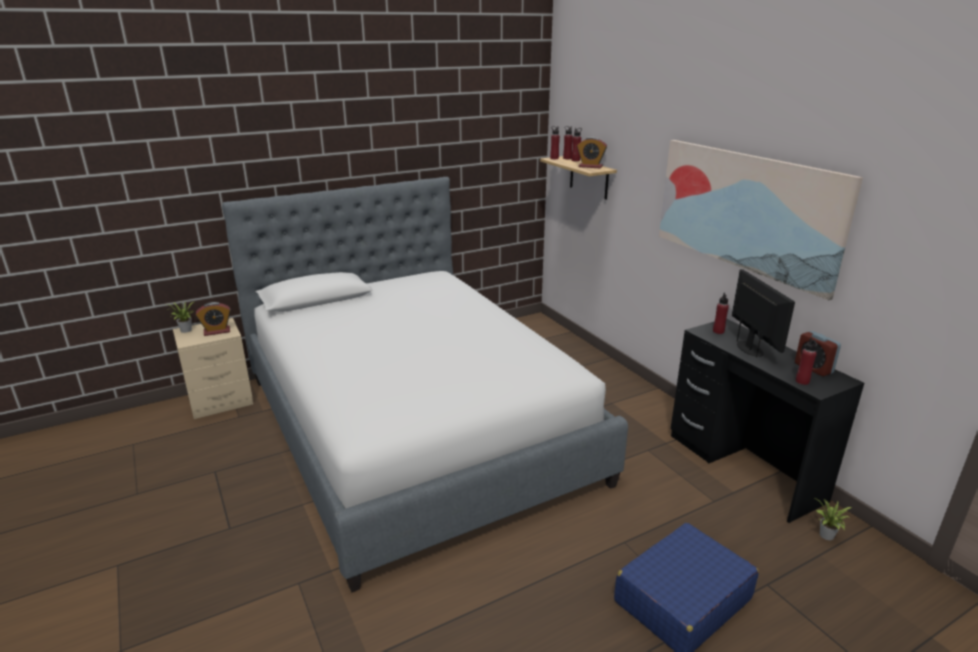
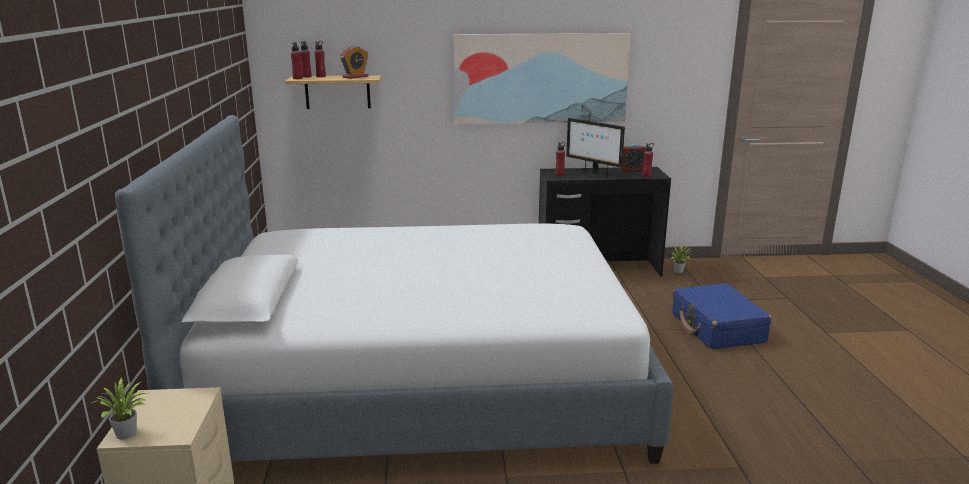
camera: 65 degrees left, 5 degrees down
(217, 331) = (175, 405): alarm clock -> none
(750, 349) = (593, 174): monitor -> monitor turned 150 degrees counterclockwise

